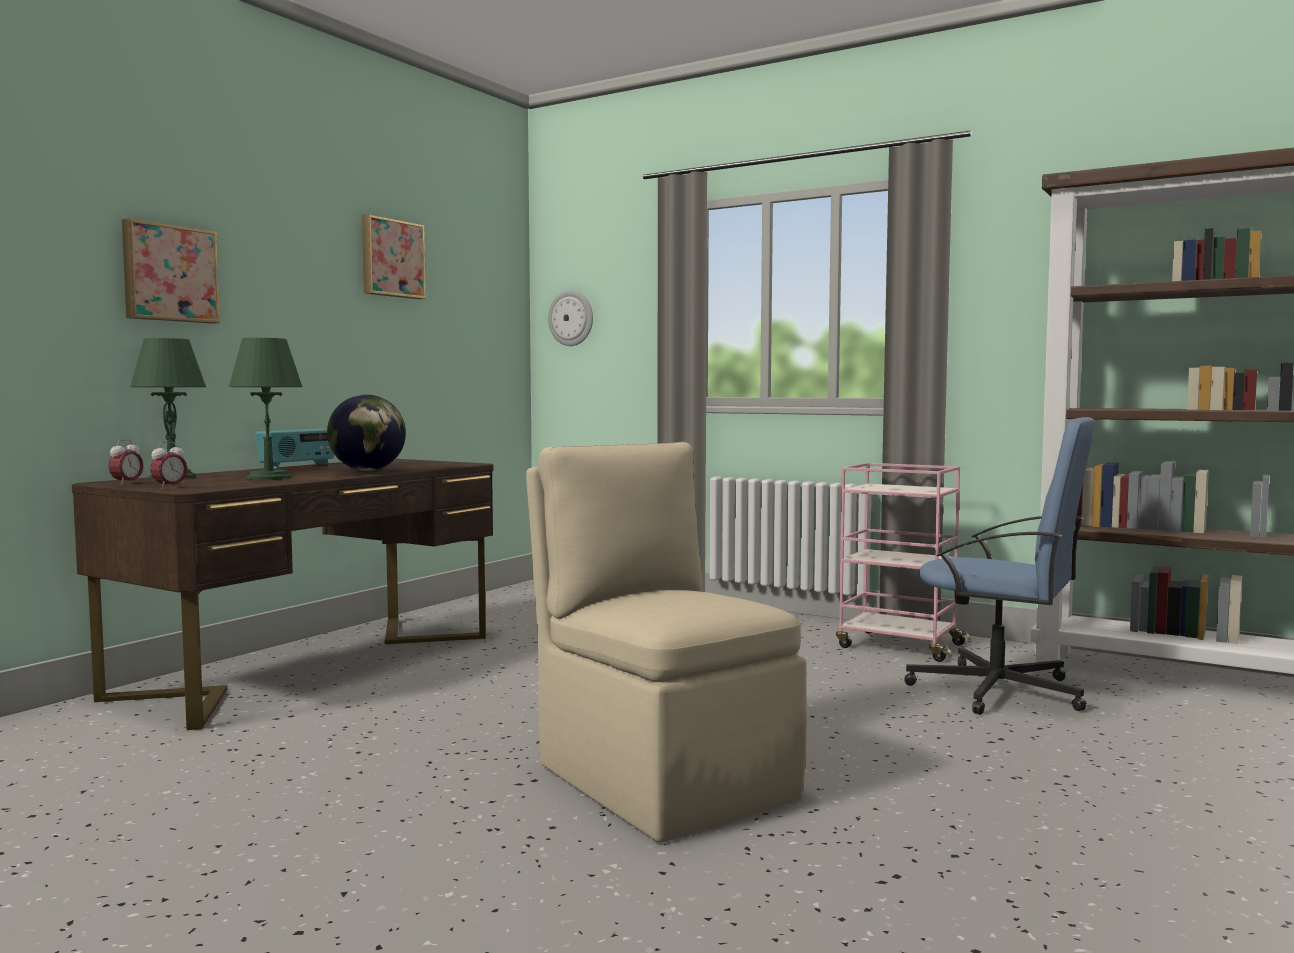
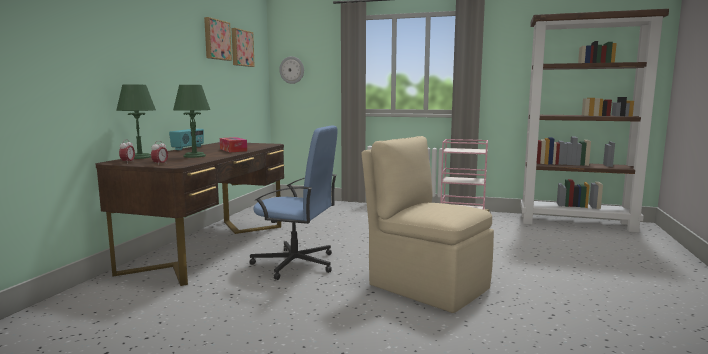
camera: 15 degrees left, 5 degrees up
(169, 273) = (126, 48): picture -> picture (241, 48)
(367, 470) = (233, 150): globe -> tissue box
(999, 691) = (519, 234): blue office chair -> blue office chair (296, 264)

